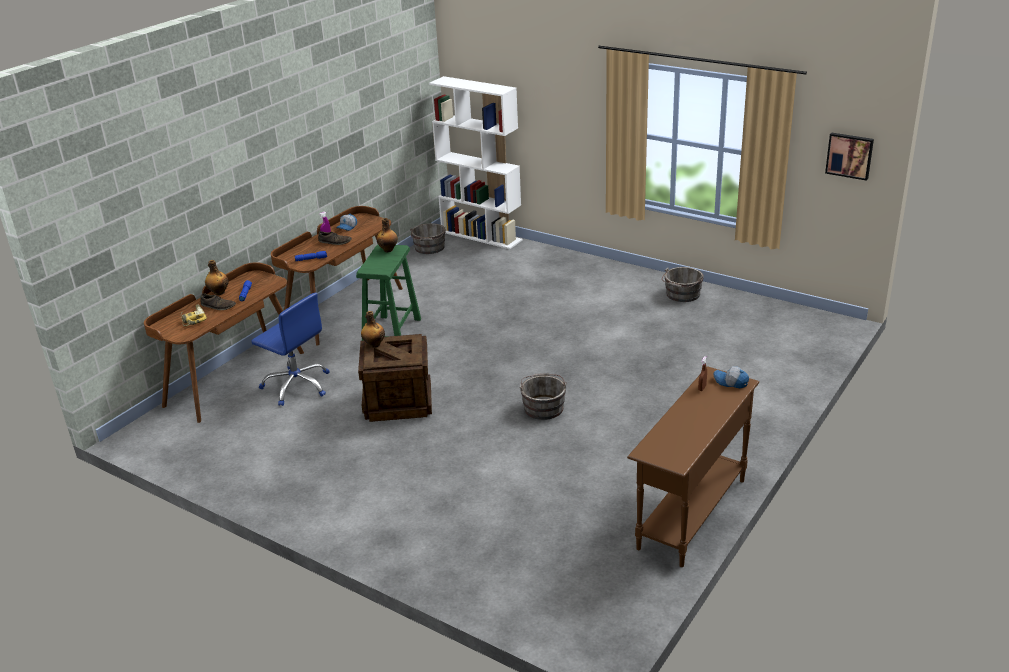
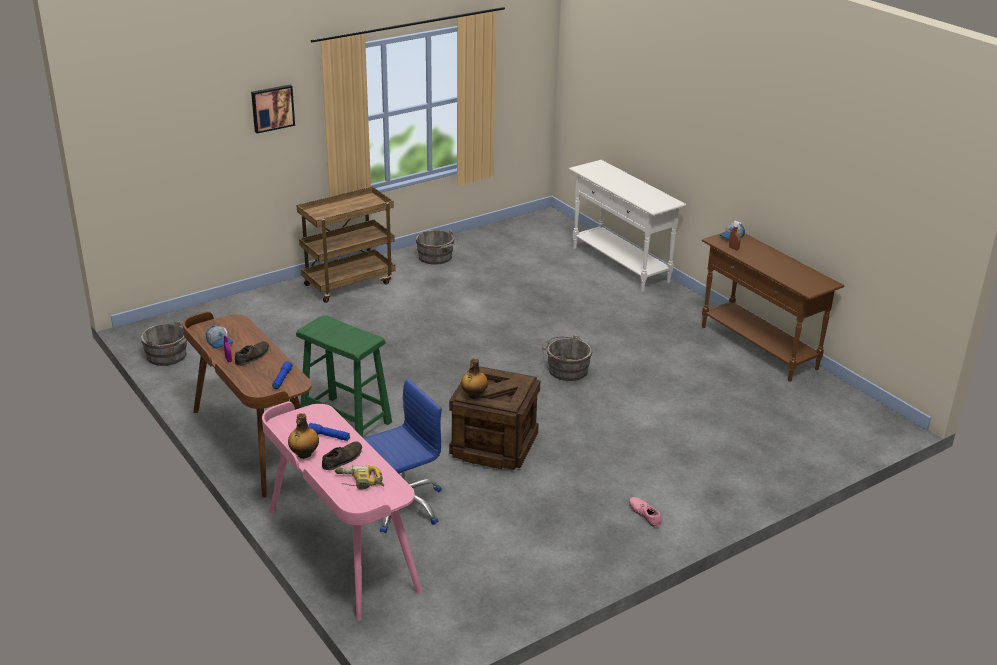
camera: 70 degrees left, 0 degrees up
(234, 378) = (340, 550): brown desk -> pink desk
(338, 502) = (645, 514): none -> pink shoe
(388, 250) = (322, 327): bottle -> none
(482, 236) = (182, 318): white bookcase -> none
(595, 274) = (349, 283): none -> brown cart
(781, 388) = (620, 265): none -> white console table
(849, 155) = (531, 70): picture -> picture (272, 108)

